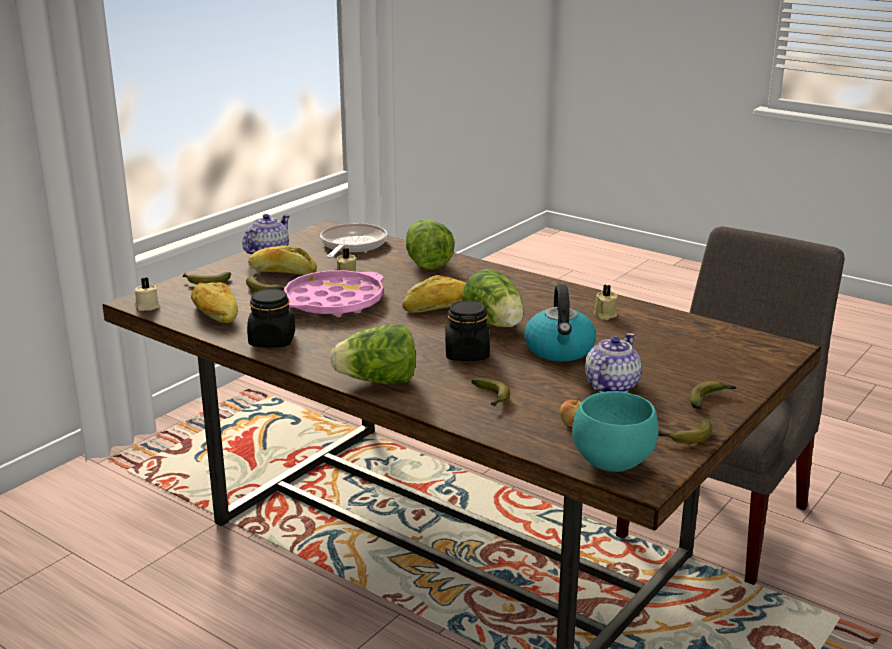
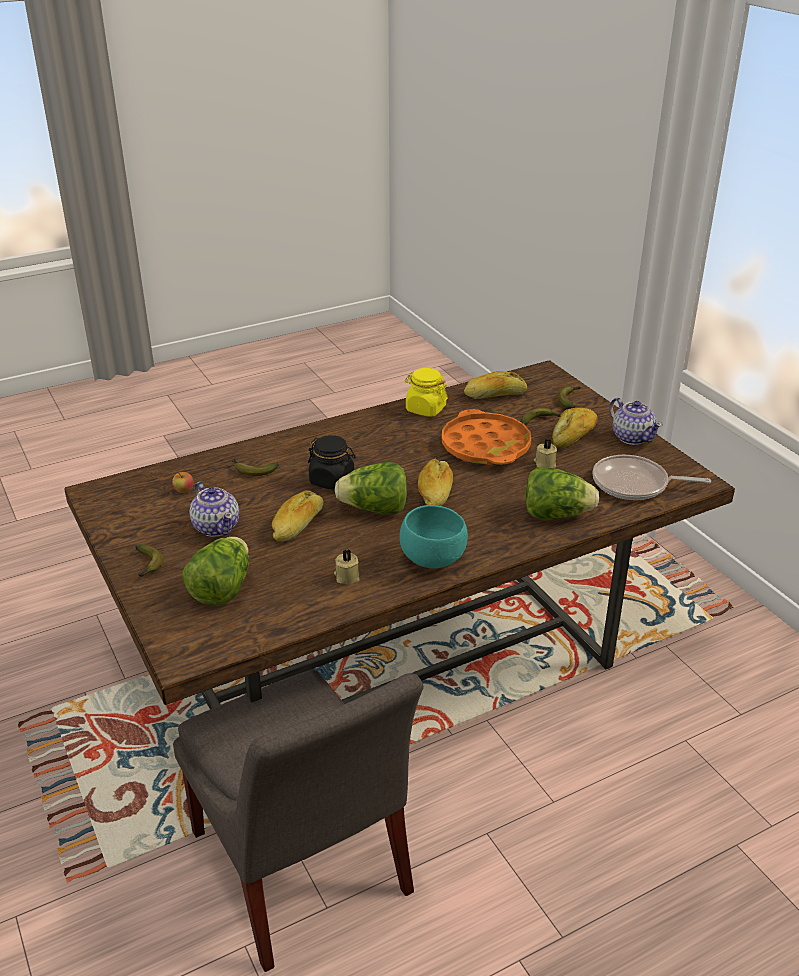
camera: 115 degrees right, 10 degrees up
(147, 306) = (530, 373): beige candle -> none
(272, 341) = (425, 409): black jar -> yellow jar
(334, 302) = (485, 446): pink tray -> orange tray
(352, 245) = (634, 484): frying pan -> frying pan turned 150 degrees clockwise
(378, 382) = (320, 434): lettuce -> lettuce (222, 589)
(560, 350) = (298, 525): kettle -> bread
(610, 462) = (125, 488): turquoise bowl -> turquoise bowl (434, 560)
(686, 438) = (114, 530): banana -> none

